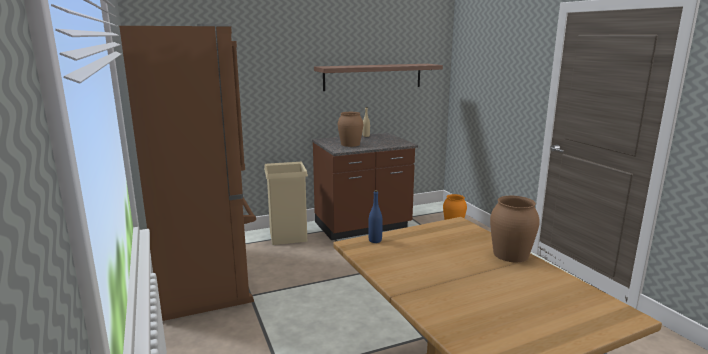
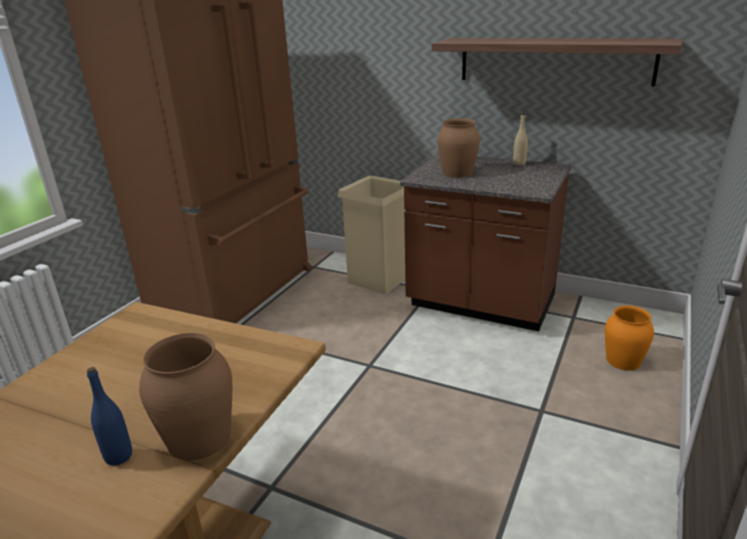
camera: 50 degrees right, 10 degrees up
(375, 240) = (159, 321): blue bottle -> blue bottle (119, 456)

